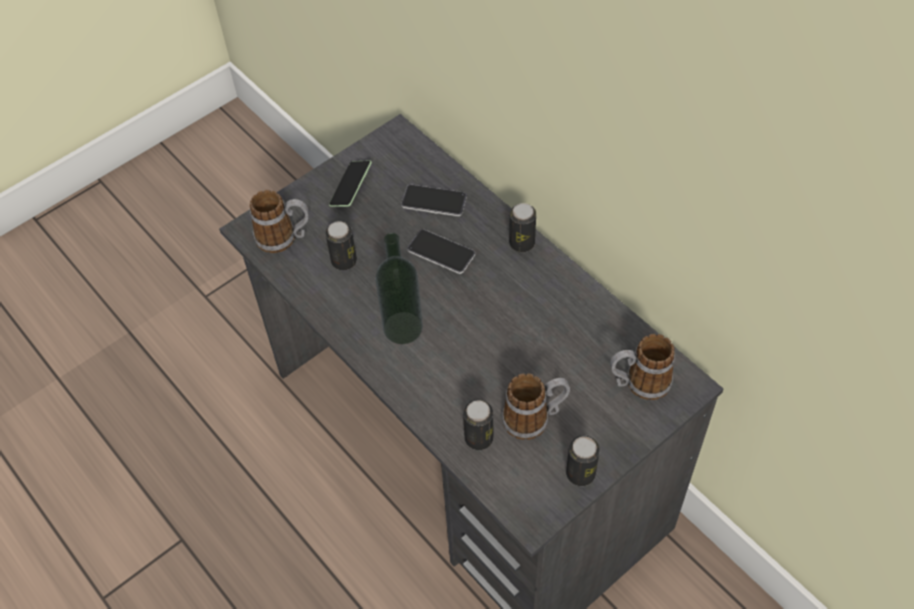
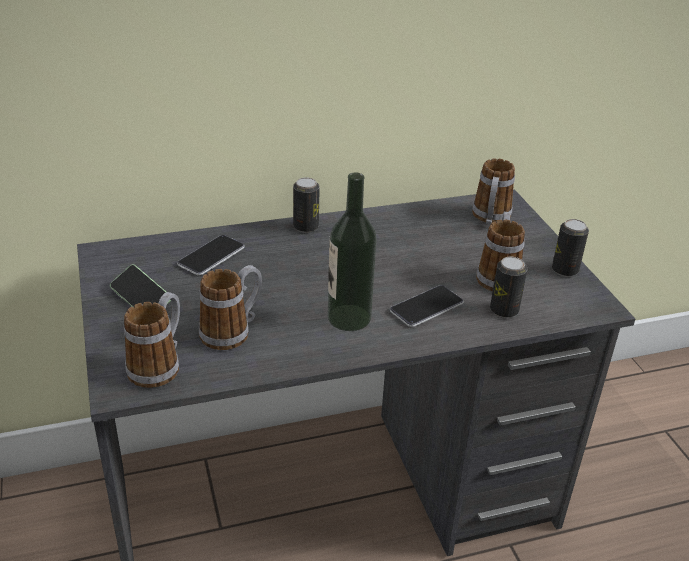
camera: 70 degrees left, 20 degrees down
(344, 261) = (232, 331): can -> mug
(441, 252) = (277, 270): phone -> phone (426, 307)

